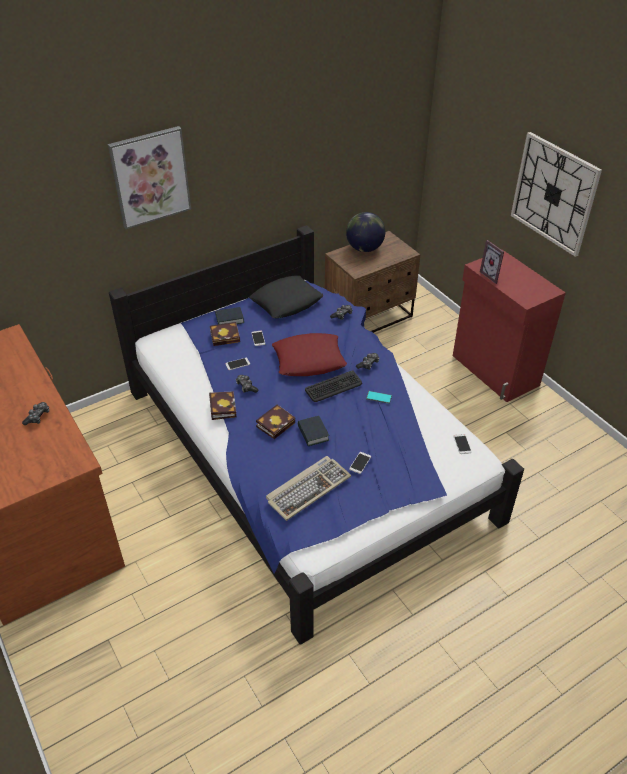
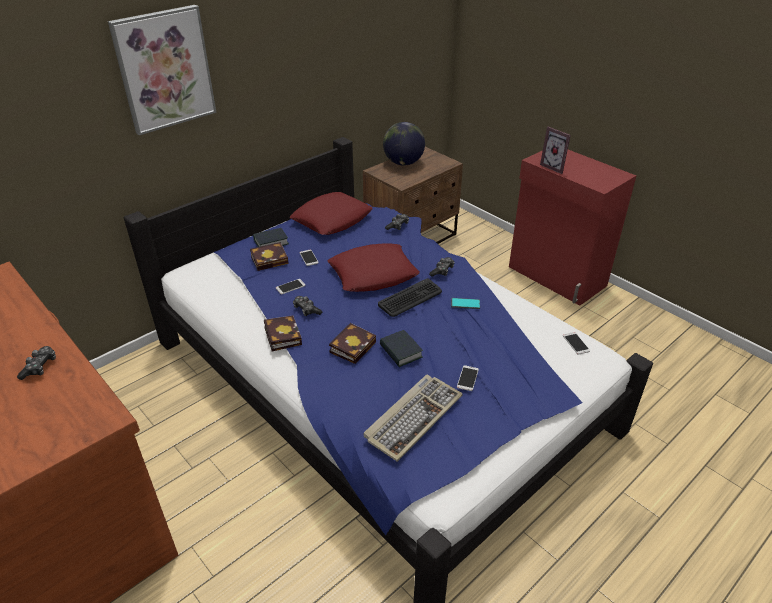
camera: 10 degrees left, 5 degrees down
(286, 302) = (332, 219): black pillow -> red pillow
(554, 194) = (615, 68): wall clock -> none

